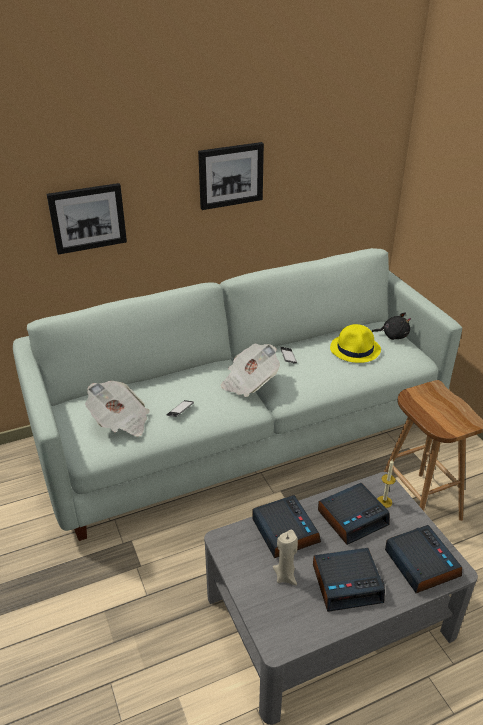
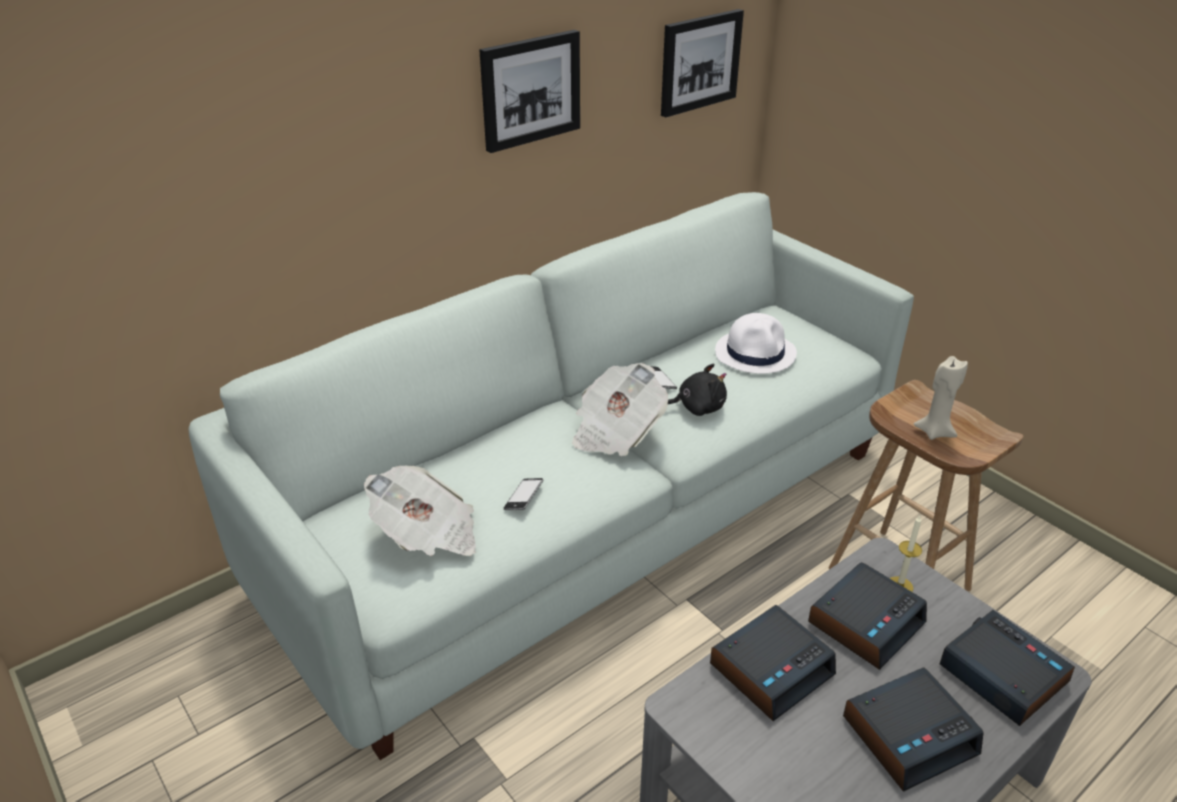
camera: 15 degrees left, 0 degrees up
(87, 218) = (303, 183): picture -> picture (699, 62)
(284, 531) = (771, 668): alarm clock -> alarm clock turned 90 degrees clockwise
(285, 576) = (808, 745): beige candle -> beige candle (934, 432)
(355, 349) = (756, 353): yellow hat -> white hat
(393, 335) = (798, 324): black plush toy -> black plush toy (697, 407)

